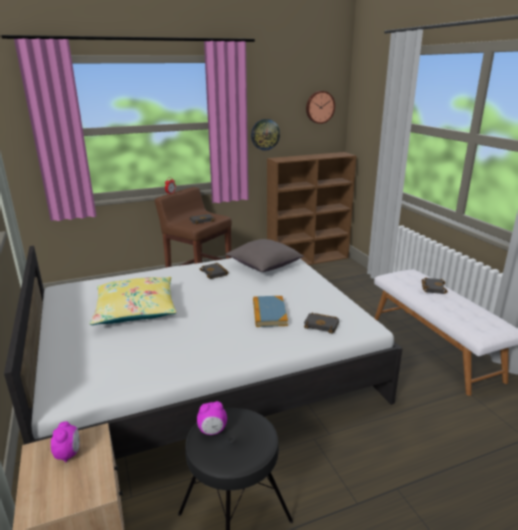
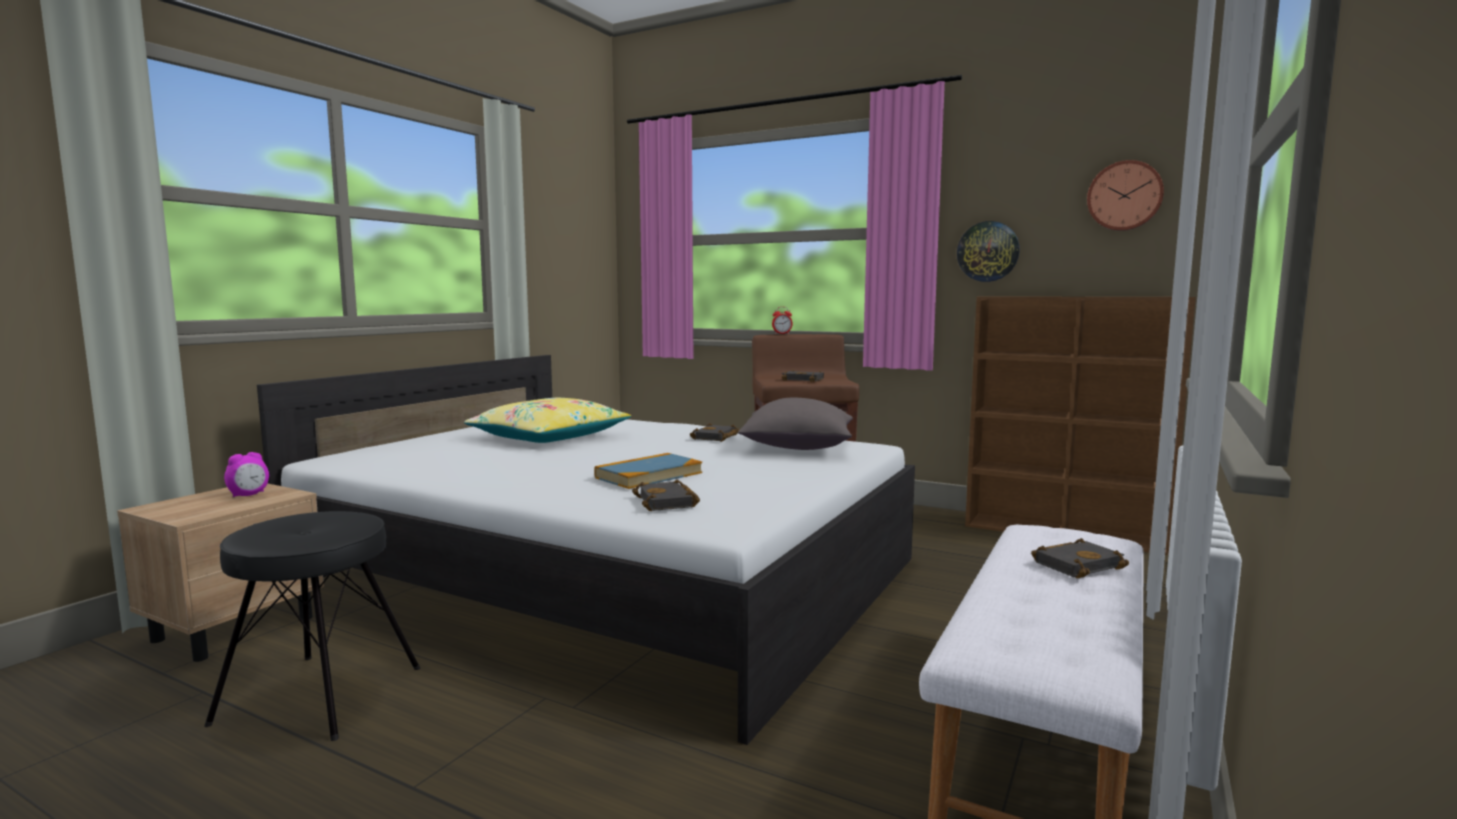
camera: 50 degrees right, 15 degrees down
(212, 431) = (312, 517): alarm clock -> none

